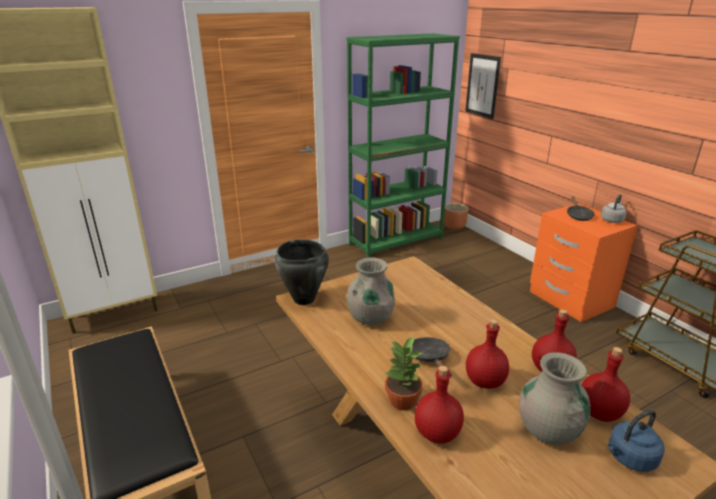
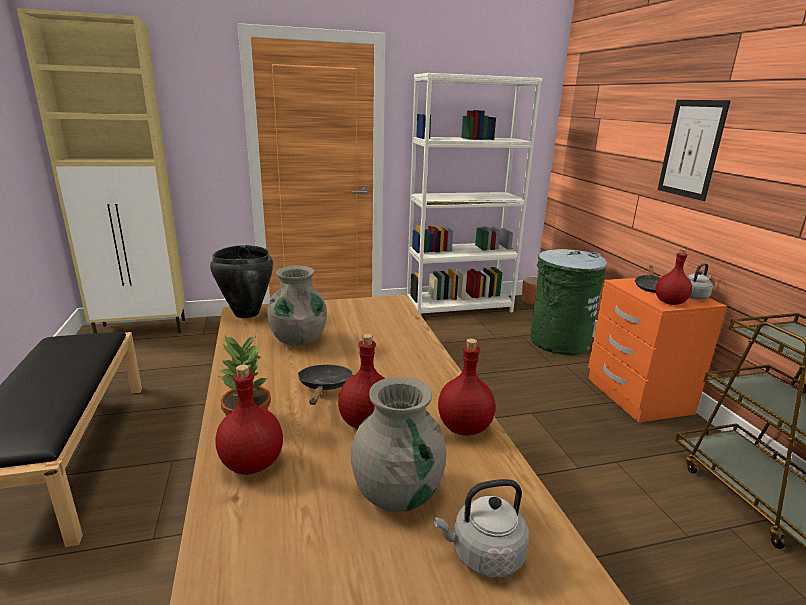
camera: 15 degrees right, 5 degrees down
(396, 241) = (459, 308): green bookcase -> white bookcase
(482, 85) = (574, 140): picture -> picture (691, 149)
(491, 261) = (558, 341): none -> green trash can
(600, 412) = (489, 488): red bottle -> red bottle (670, 302)
(629, 458) = (483, 555): blue kettle -> grey kettle

